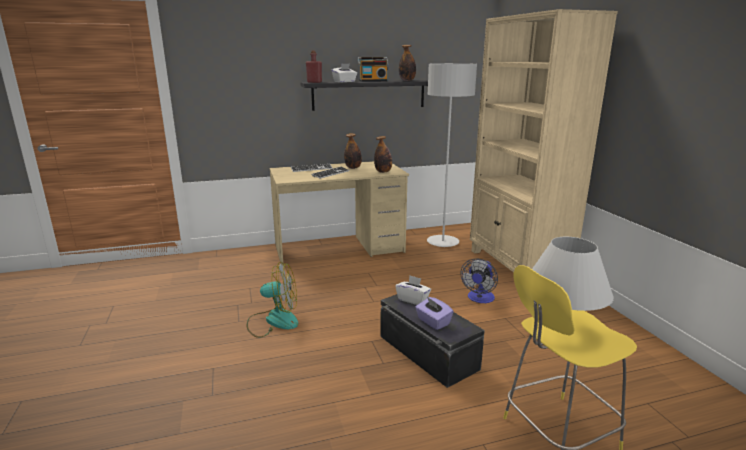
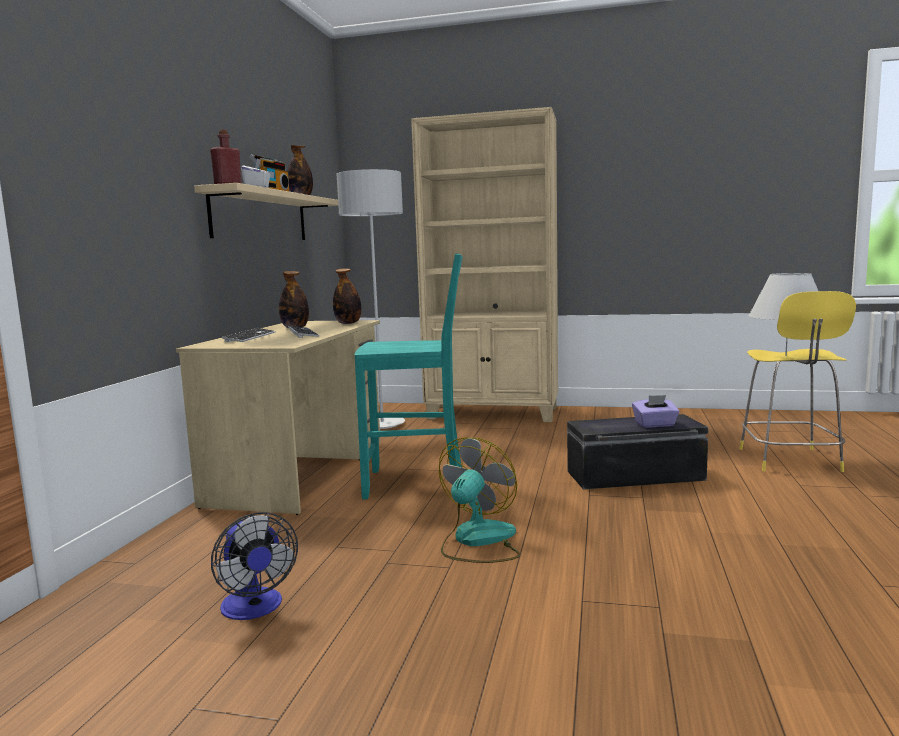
camera: 60 degrees left, 10 degrees down
(345, 282) = (417, 484): none -> turquoise chair
(369, 95) = (261, 217): black shelf -> beige shelf
(413, 299) = (596, 424): white tissue box -> none
(479, 299) = (544, 437): fan -> fan (255, 609)

